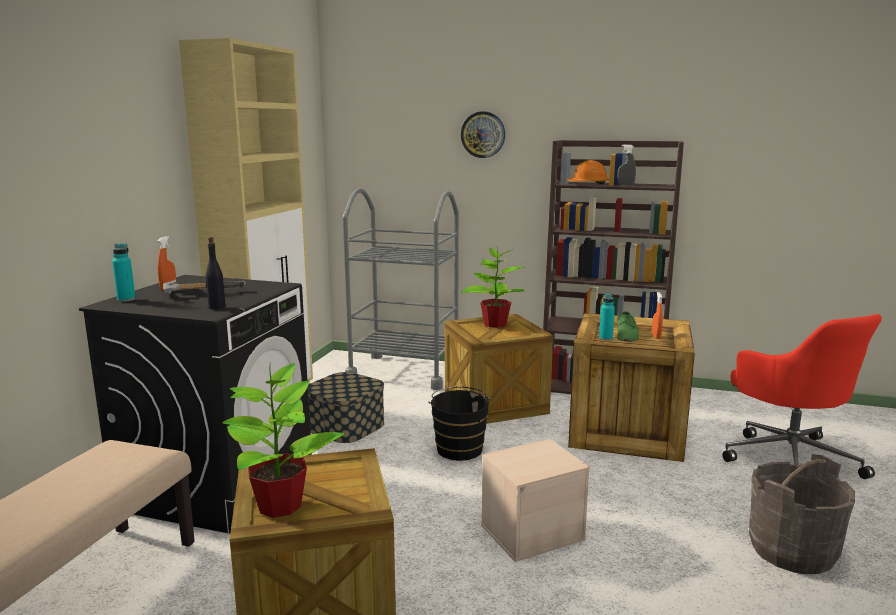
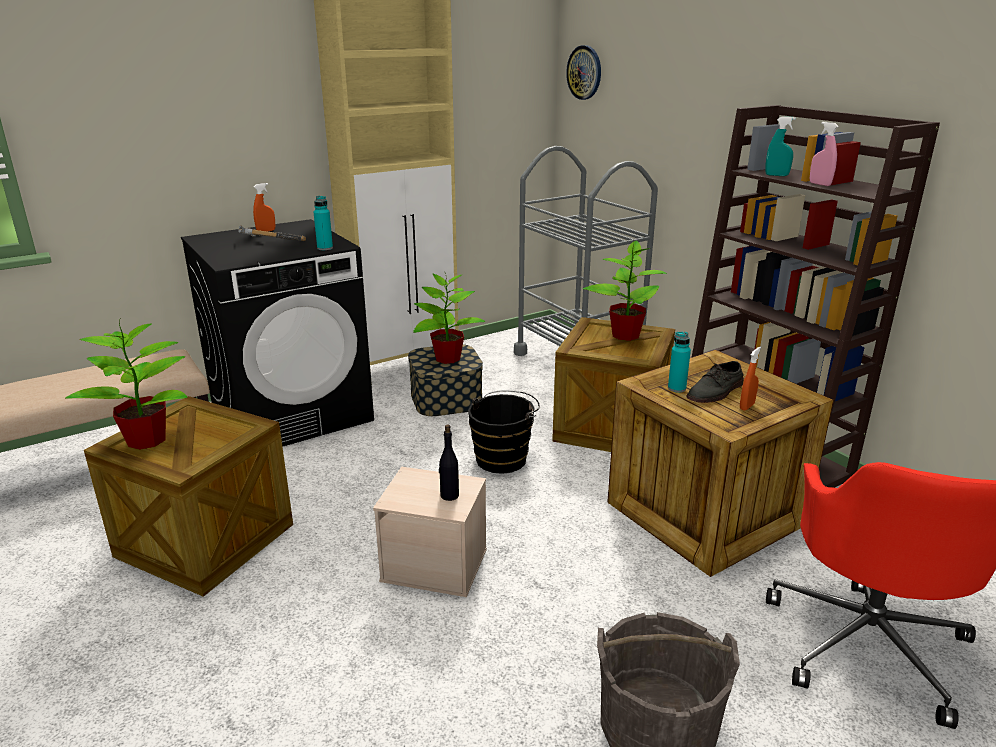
camera: 40 degrees right, 10 degrees up
(126, 299) = (220, 235): turquoise bottle -> turquoise bottle (325, 248)
(216, 307) = (246, 257): black bottle -> black bottle (449, 495)
(346, 385) = (446, 358): none -> potted plant
(483, 134) = (696, 89): wall clock -> wall clock (584, 72)
(588, 184) = (776, 175): orange hard hat -> turquoise spray bottle
(625, 185) = (820, 184): grey spray bottle -> pink spray bottle
(627, 334) = (715, 392): green shoe -> grey shoe

